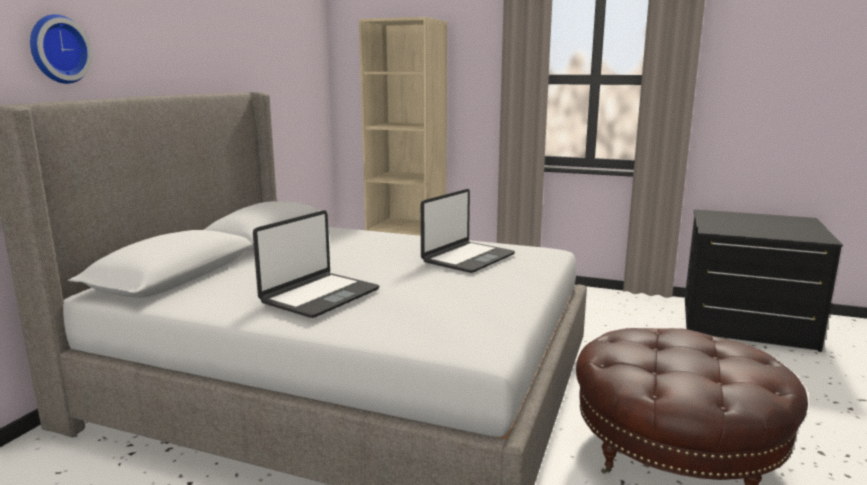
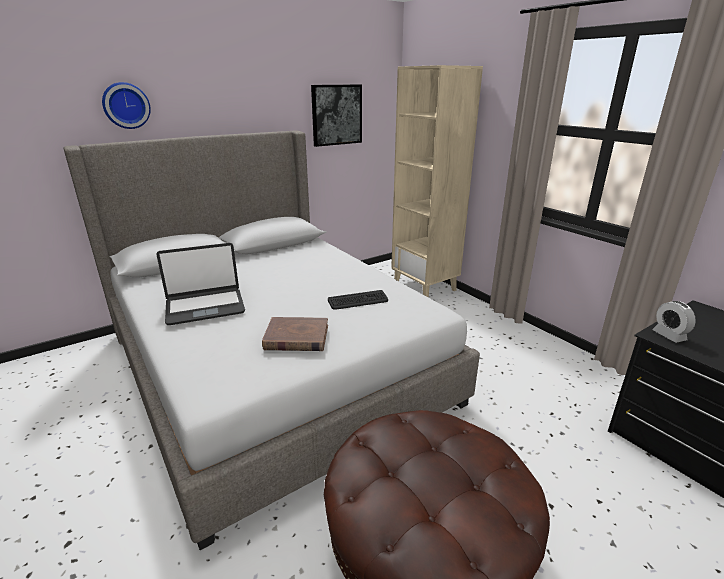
camera: 35 degrees right, 10 degrees up
(277, 75) = (336, 115): none -> picture
(467, 258) = (358, 301): laptop -> keyboard
(473, 291) = (296, 337): none -> brown book
(716, 228) = (669, 335): none -> alarm clock

